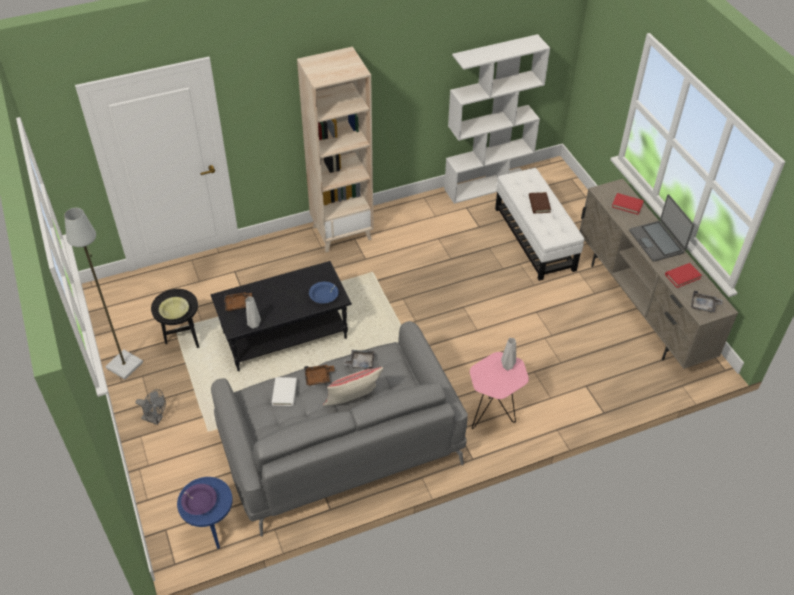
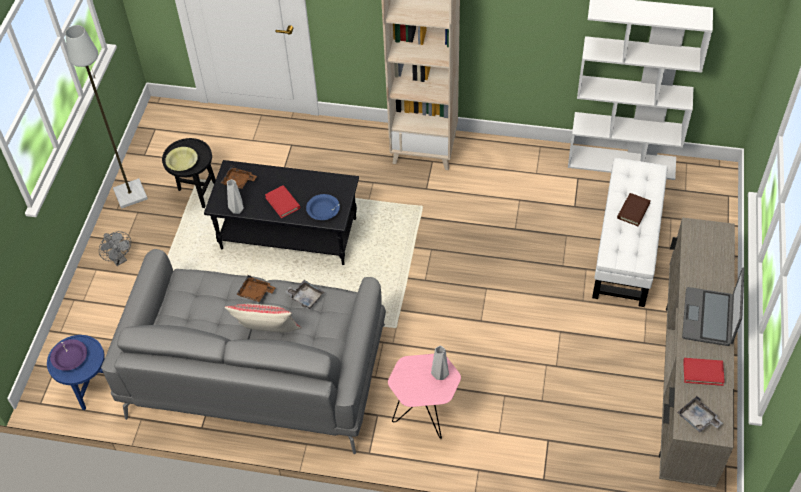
camera: 35 degrees right, 5 degrees up
(284, 393) = (214, 292): white book -> none
(627, 205) = (711, 258): red book -> red book (283, 203)

